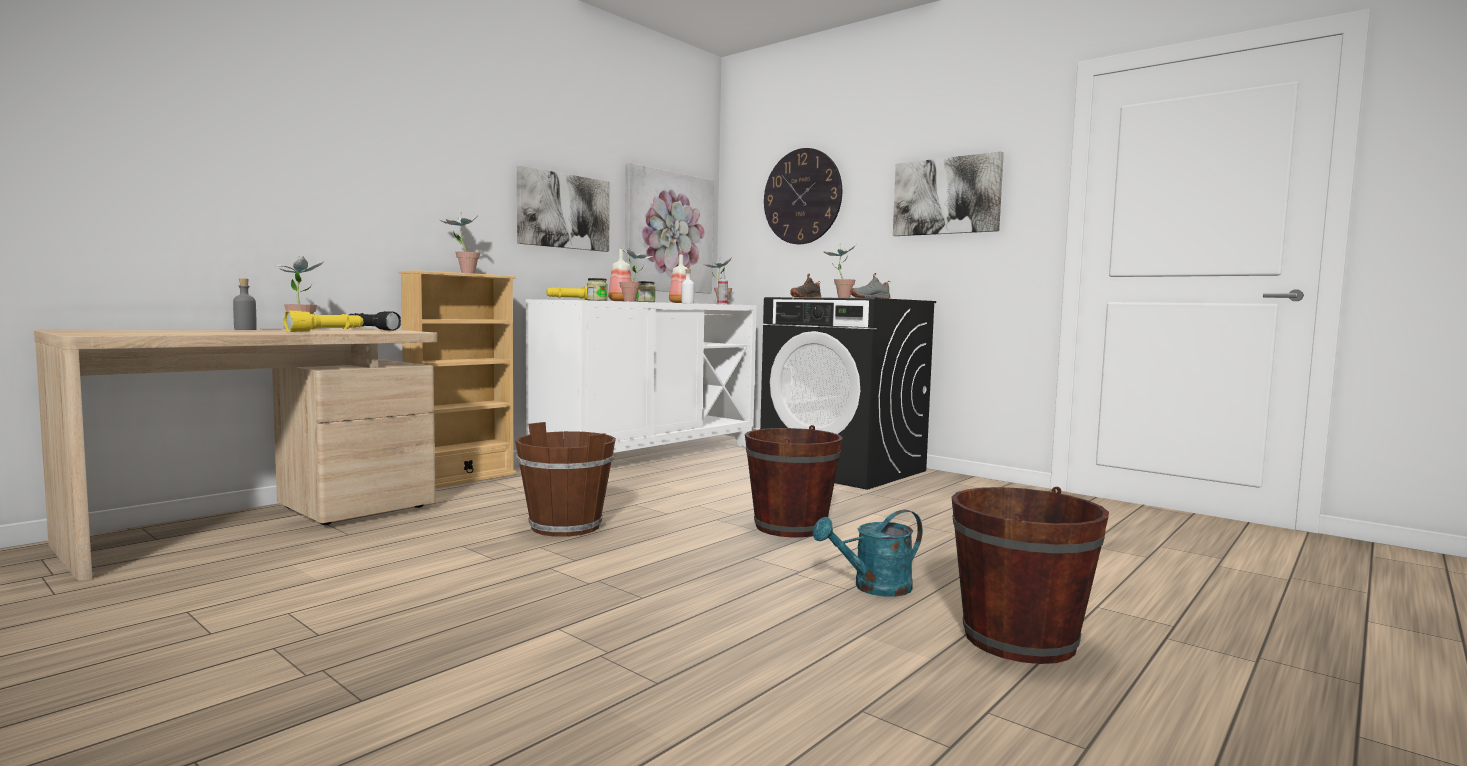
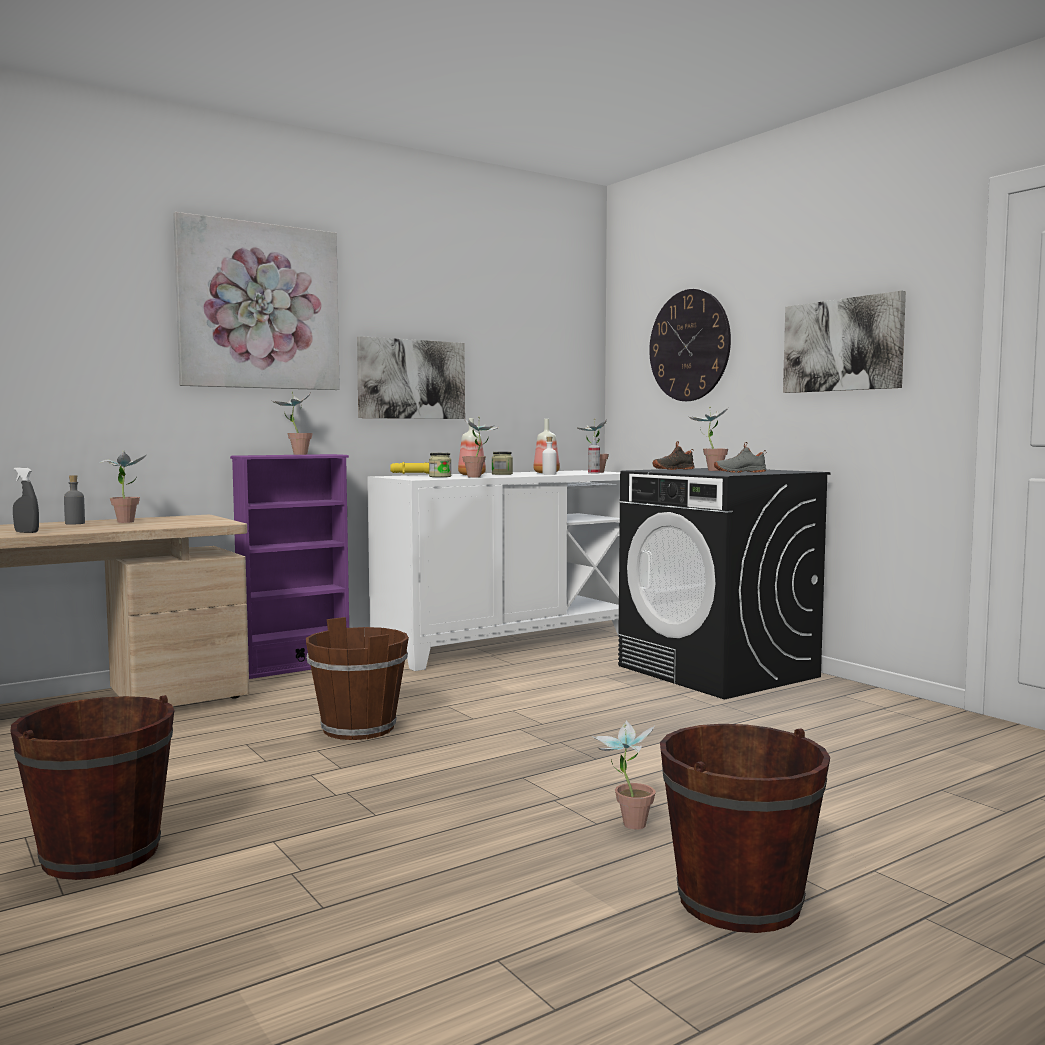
camera: 15 degrees right, 0 degrees up
(204, 332) = (26, 532): none -> grey spray bottle
(326, 331) = (140, 525): yellow flashlight -> none
(371, 329) = (194, 518): black flashlight -> none
(461, 479) = (295, 667): beige bookcase -> purple bookcase
(669, 232) = (540, 391): picture -> picture (259, 306)
(790, 527) = (594, 743): brown bucket -> brown bucket (100, 854)
(873, 588) = (625, 824): turquoise watering can -> potted plant

